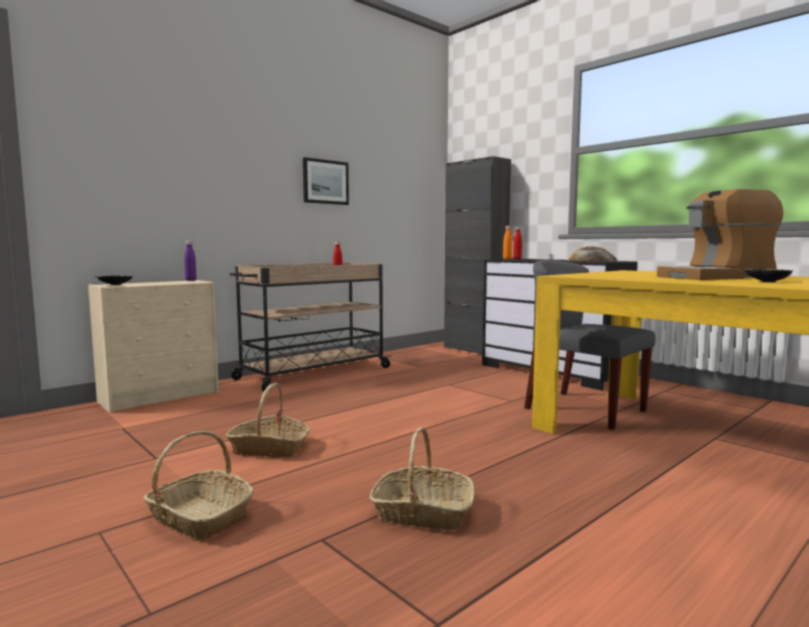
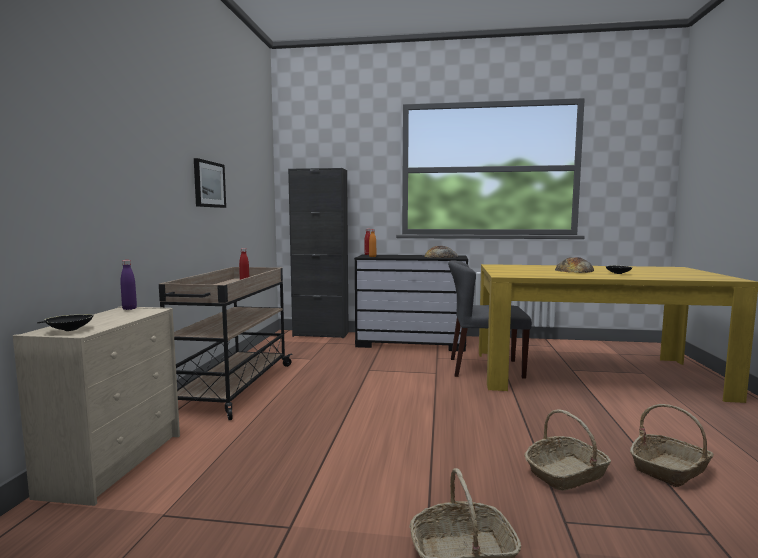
camera: 40 degrees left, 0 degrees up
(269, 448) = (368, 471): basket -> basket (670, 469)
(717, 277) = (574, 270): coffee machine -> bread

